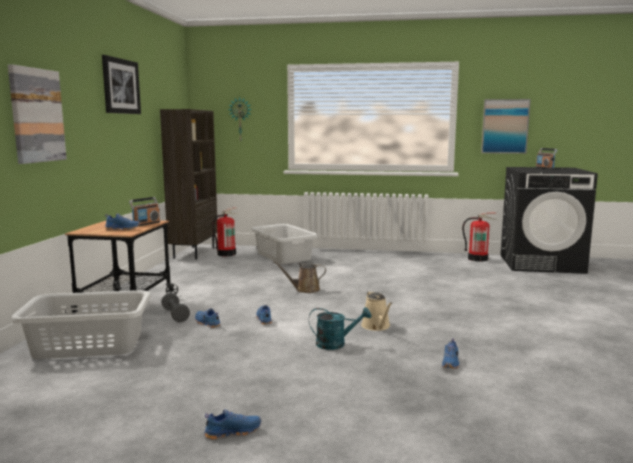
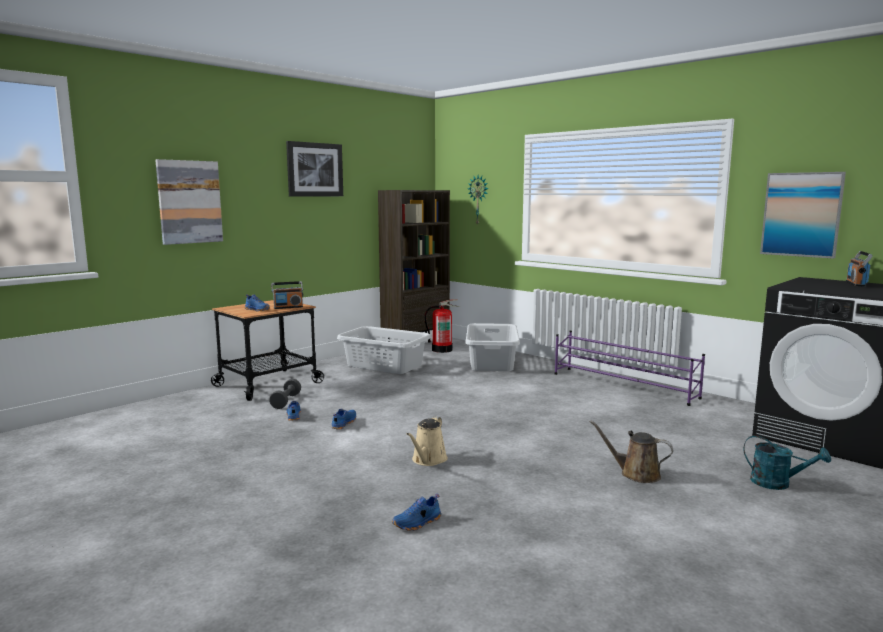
camera: 35 degrees right, 0 degrees up
(89, 345) = (185, 412): grey laundry basket -> grey laundry basket (384, 365)
(233, 431) = (131, 514): blue shoe -> none
(305, 290) = (439, 403): brown watering can -> brown watering can (636, 474)
(336, 344) = (354, 466): turquoise watering can -> turquoise watering can (777, 484)
(397, 256) = (623, 386): none -> purple shoe rack
(478, 259) = (734, 409): fire extinguisher -> none

